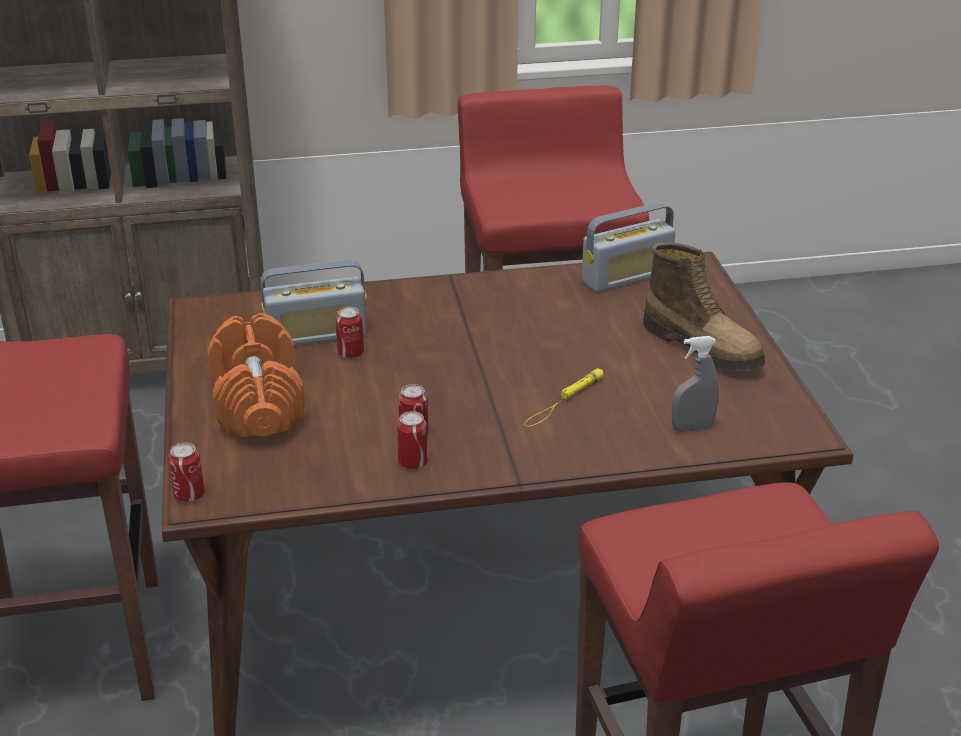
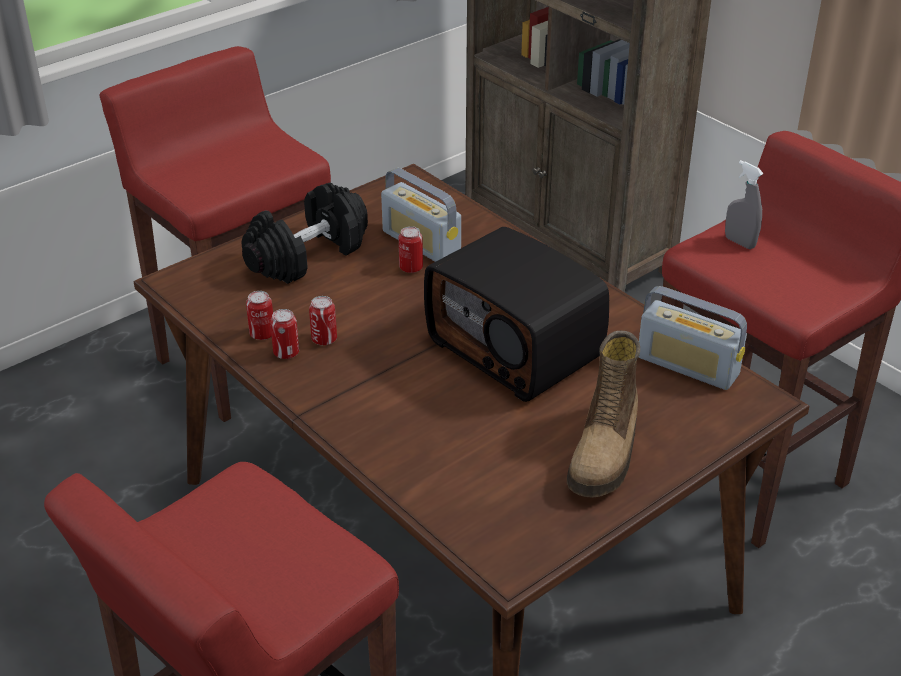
camera: 60 degrees right, 5 degrees up
(189, 495) = (176, 273): can -> can (262, 334)
(257, 403) = (307, 254): orange dumbbell -> black dumbbell
(530, 340) = (517, 348): none -> radio
(563, 401) = (436, 398): yellow flashlight -> none
(692, 428) = (457, 487): grey spray bottle -> grey spray bottle (739, 242)

